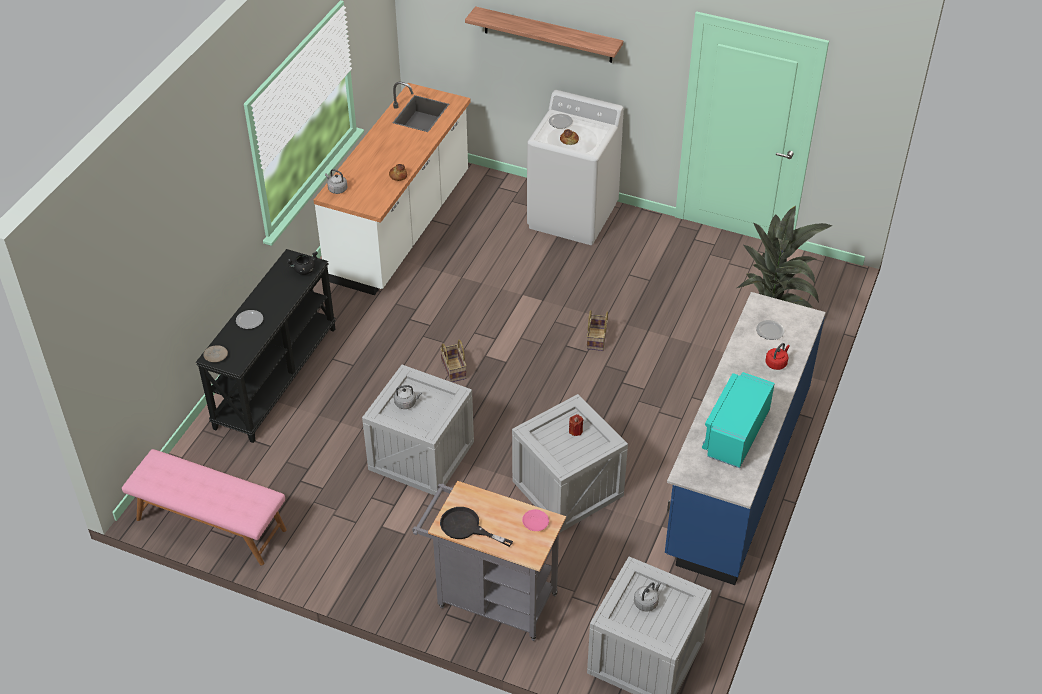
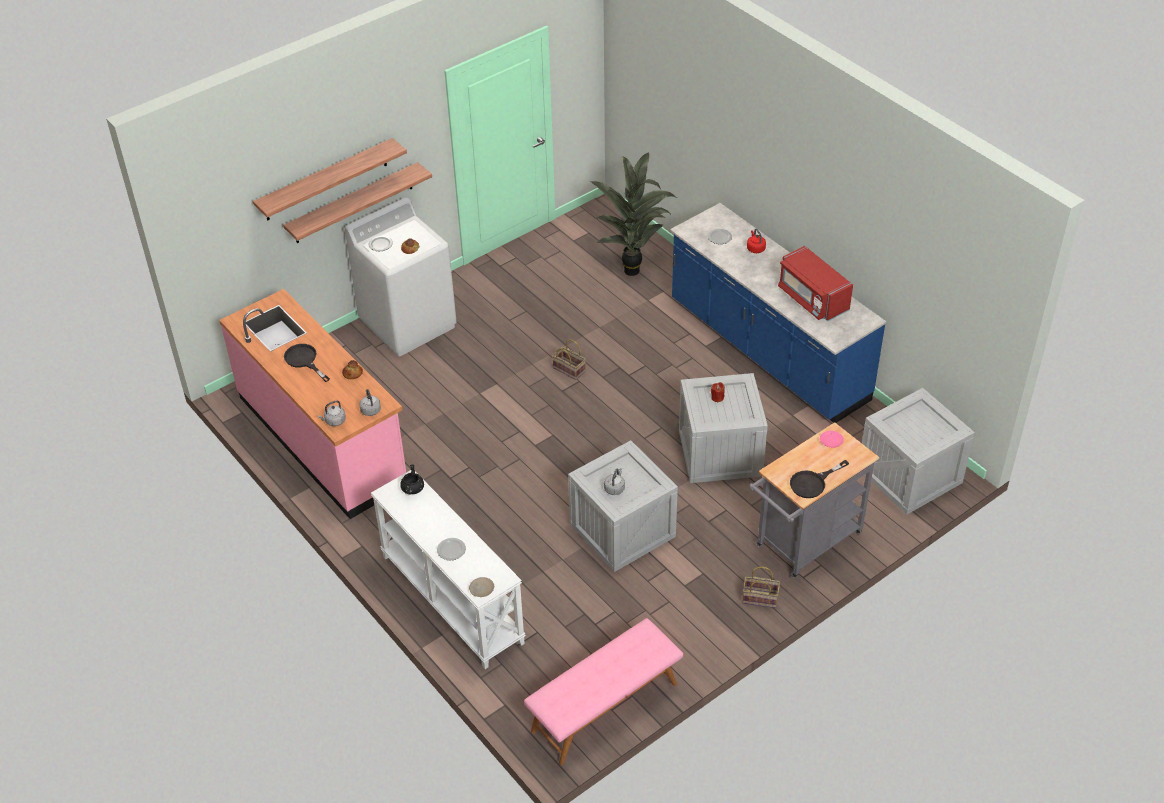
camera: 60 degrees left, 0 degrees up
(275, 377) = (450, 599): black console table -> white console table
(394, 144) = (304, 360): none -> black frying pan
(401, 228) = (323, 439): white counter -> pink counter
(454, 370) = (537, 471): basket -> basket (761, 598)
(571, 75) = (353, 203): none -> shelf
(646, 602) = (912, 427): grey kettle -> grey kettle (370, 409)
(735, 434) = (812, 298): turquoise microwave -> red microwave

